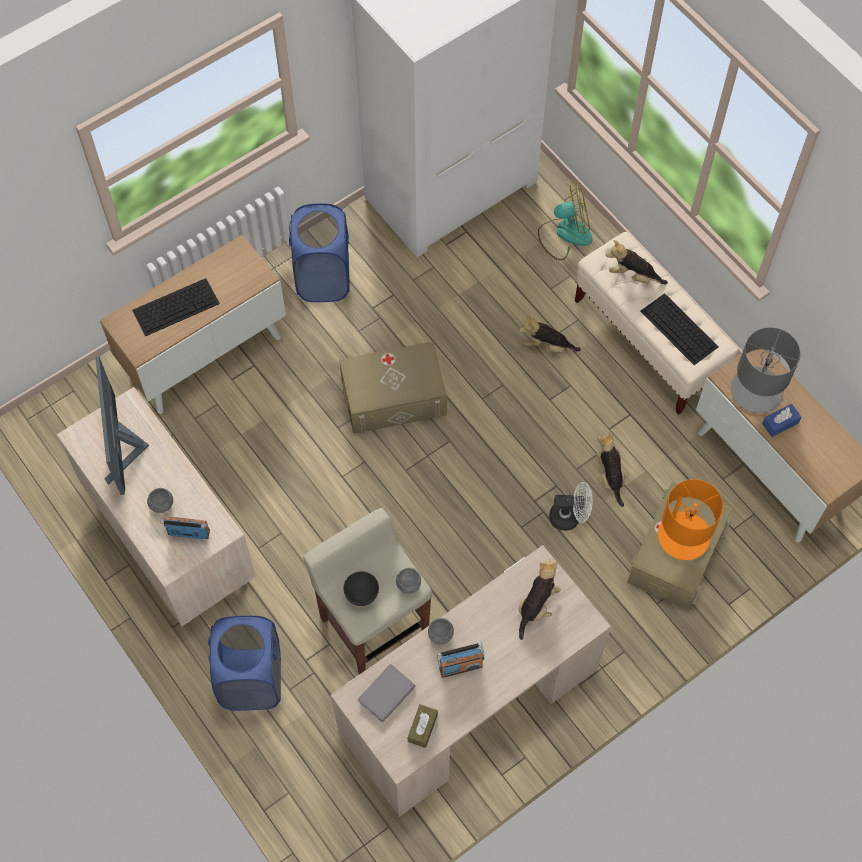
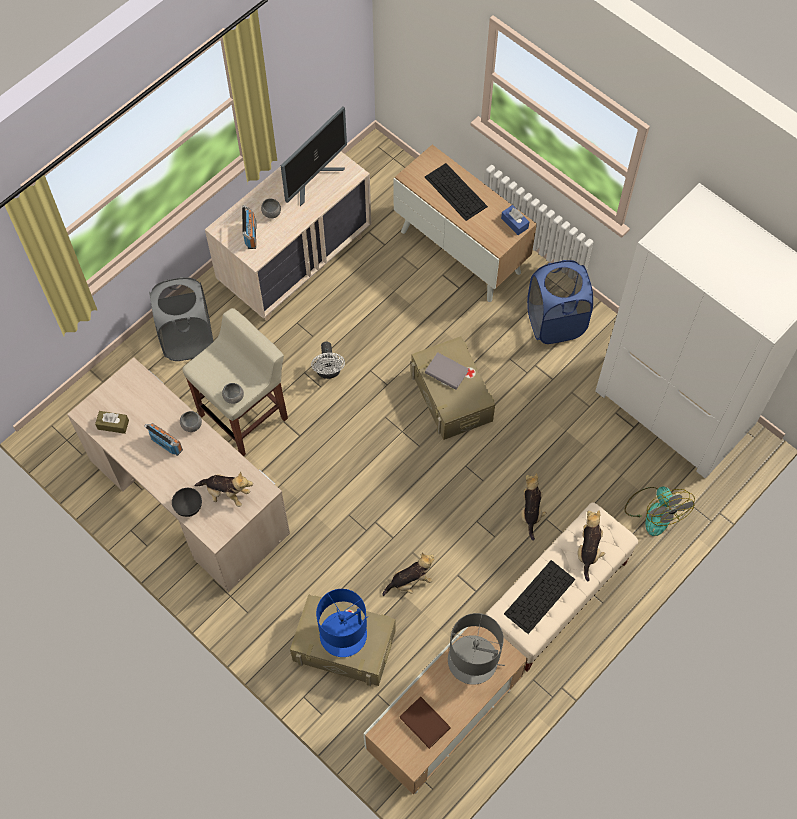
camera: 80 degrees right, 0 degrees up
(124, 448) = (314, 179): monitor -> monitor turned 150 degrees clockwise
(252, 679) = (188, 339): blue laundry basket -> grey laundry basket
(361, 594) = (220, 365): grey bowl -> grey bowl (188, 507)
(386, 694) = (138, 395): grey book -> grey book (446, 372)
(460, 666) = (166, 444): radio -> radio turned 150 degrees clockwise
(570, 517) = (365, 552): white fan -> white fan (329, 372)
(683, 535) = (344, 634): orange table lamp -> blue table lamp
(780, 423) = (442, 684): blue tissue box -> blue tissue box (514, 223)
(819, 446) = (425, 723): none -> brown book

